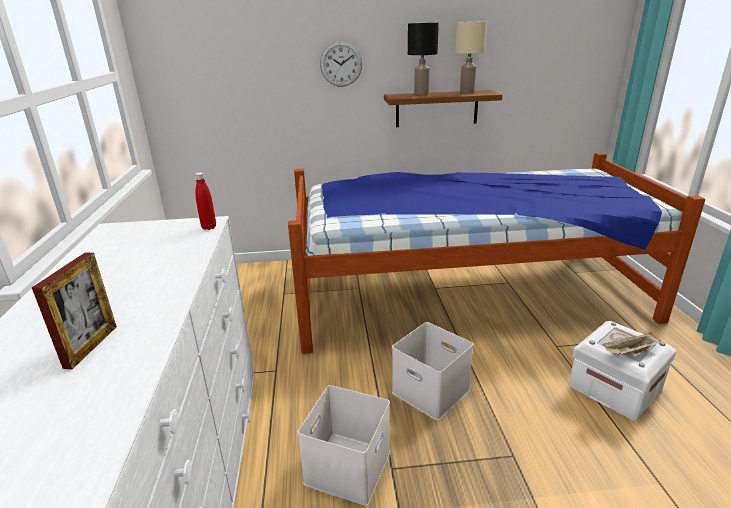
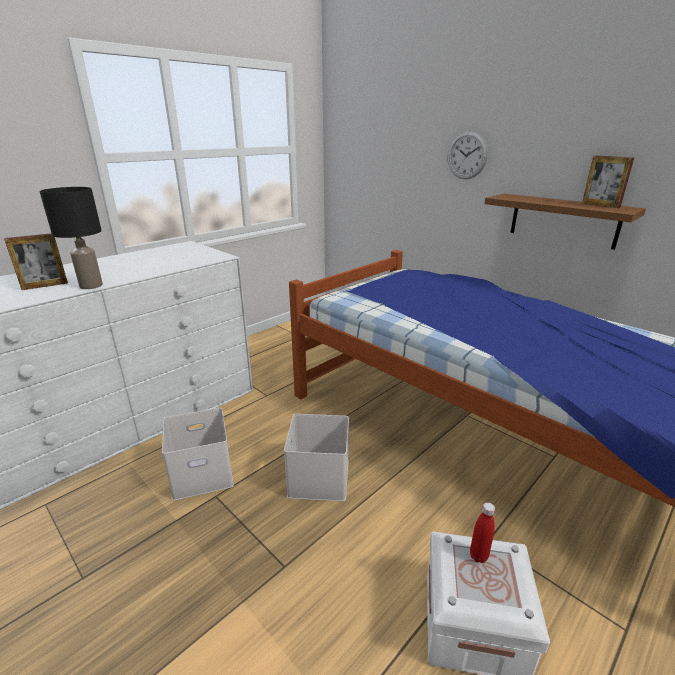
camera: 50 degrees right, 0 degrees up
(209, 227) = (213, 259): red bottle -> red bottle (478, 556)
(421, 94) = (539, 198): black table lamp -> black table lamp (92, 286)
(467, 92) = (600, 205): beige table lamp -> picture frame
(629, 352) = (467, 582): beige tray -> none

